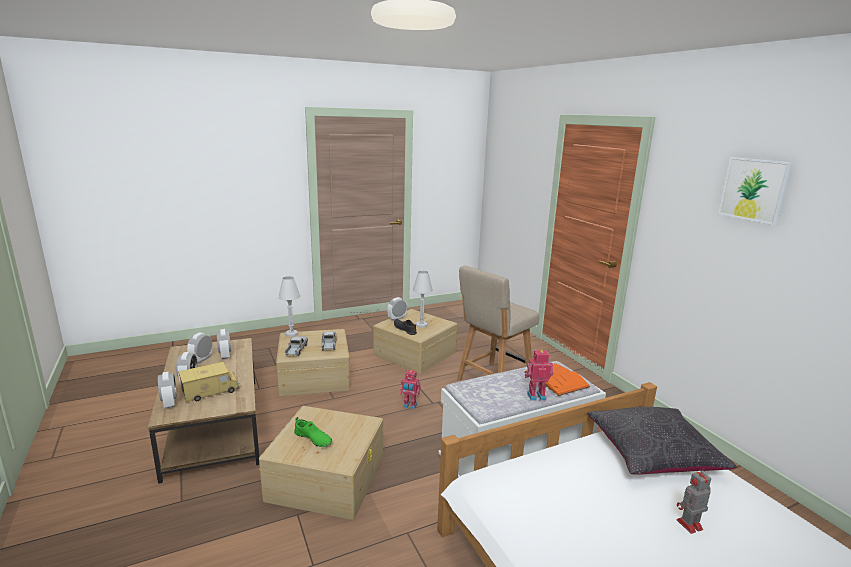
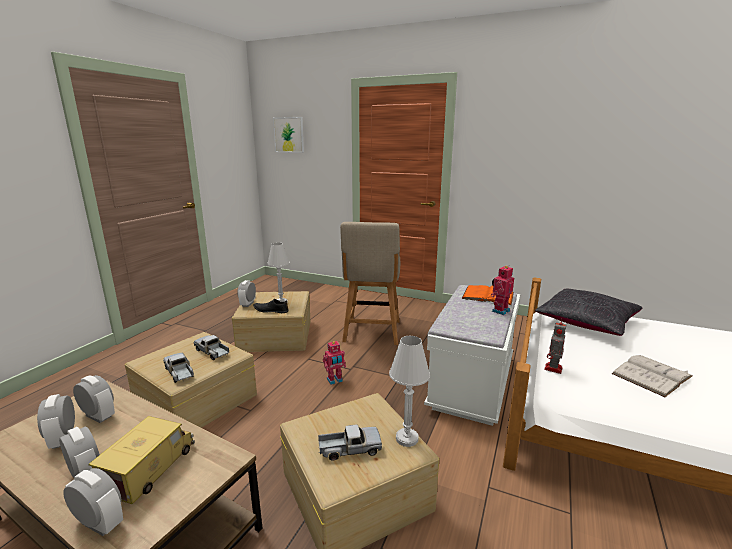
camera: 40 degrees left, 0 degrees up
(291, 334) = (145, 359): white table lamp -> white table lamp (407, 438)
(313, 439) = (349, 449): green shoe -> toy truck
(608, 523) = (651, 375): none -> white book
(688, 525) = (671, 353): toy robot -> toy robot (553, 369)
(754, 189) = (554, 120): picture -> picture (289, 135)

